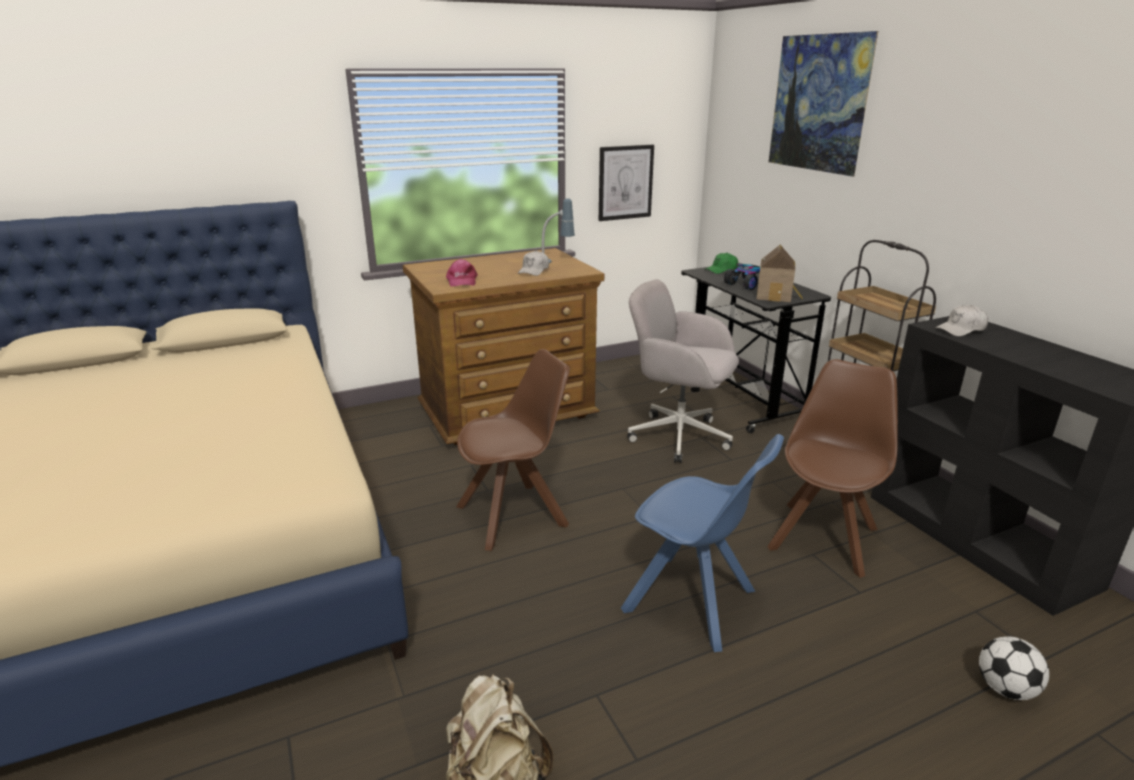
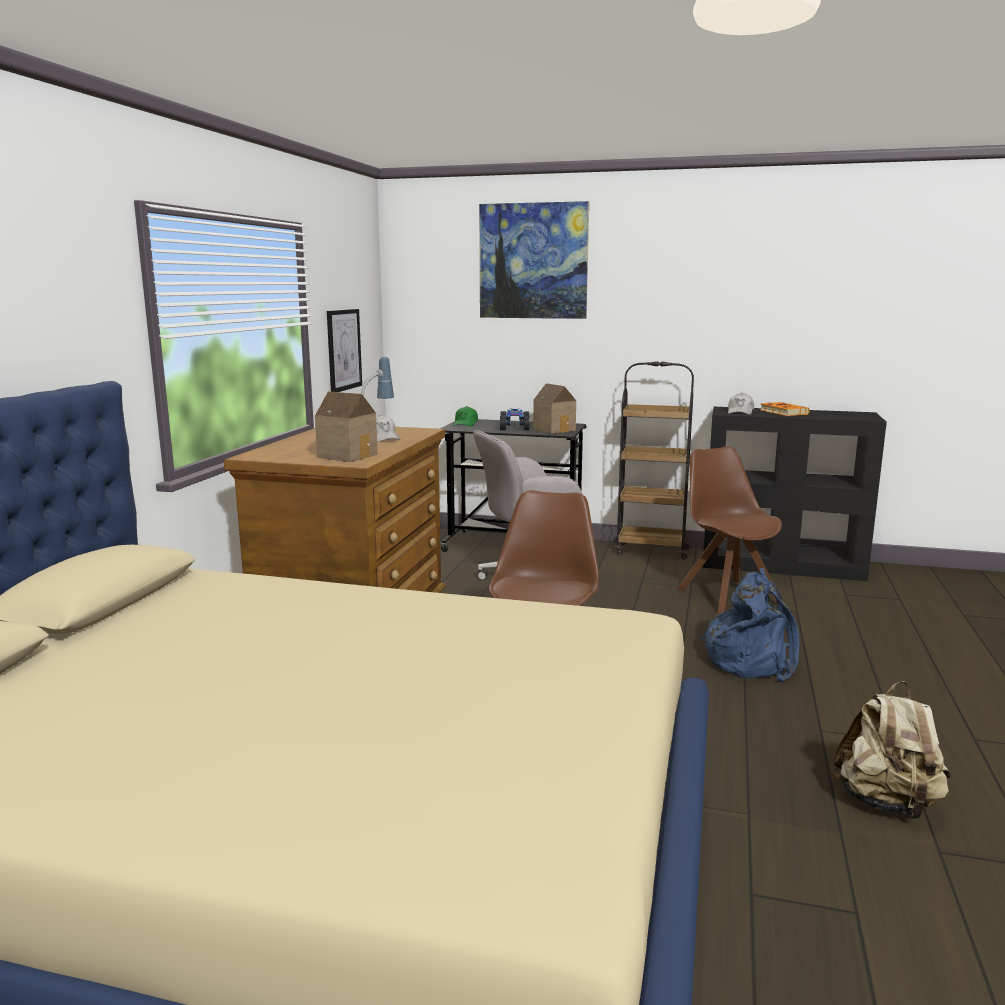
camera: 50 degrees left, 10 degrees down
(461, 281) = (349, 455): pink cap -> toy house
(692, 602) = (751, 660): blue chair -> blue backpack
(1005, 689) = (916, 617): football -> none
(1020, 345) = (782, 412): none -> orange book

